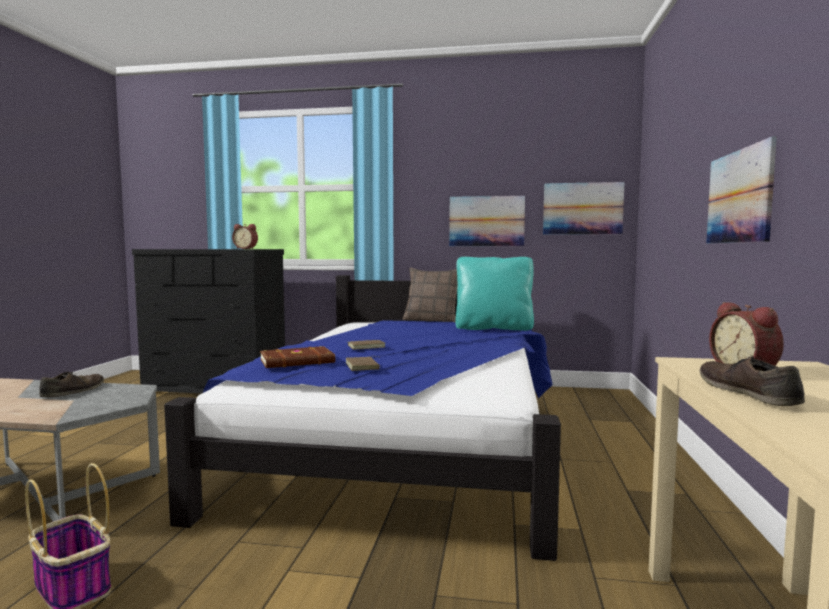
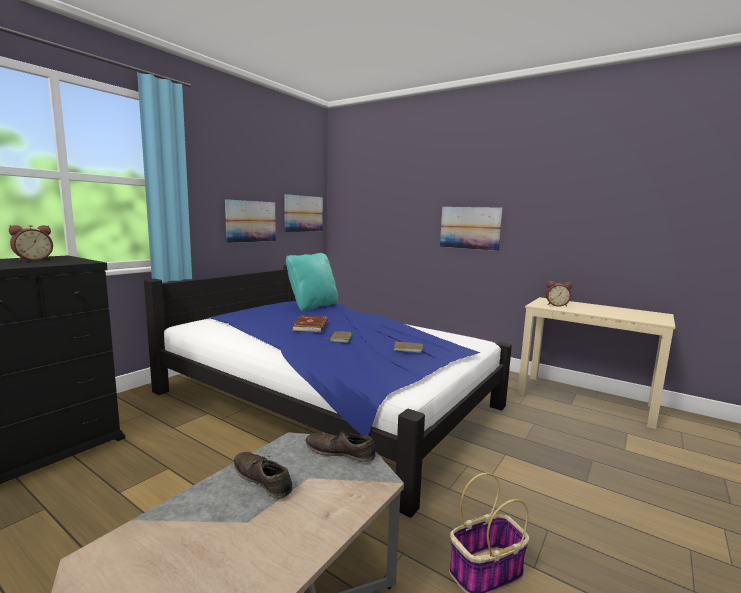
camera: 65 degrees left, 5 degrees up
(298, 361) = (372, 360): brown book -> brown book (311, 326)
(432, 320) = (242, 309): pillow -> none
(747, 392) = (589, 312): brown shoe -> brown shoe (340, 452)

